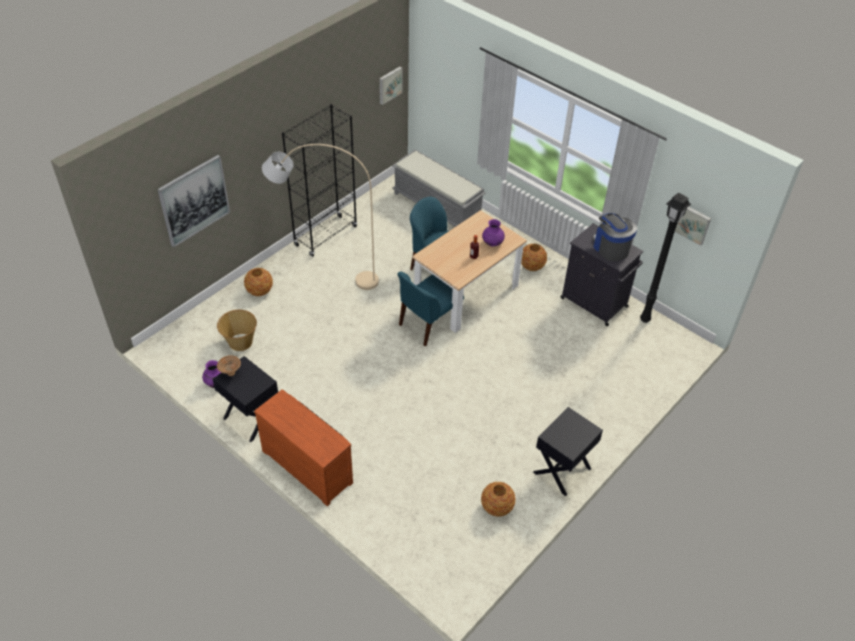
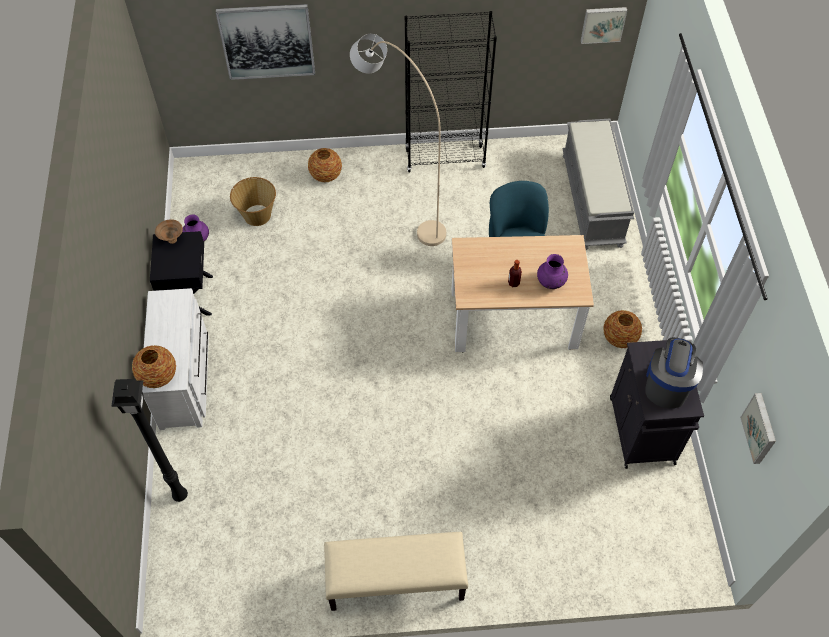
camera: 45 degrees right, 10 degrees up
(309, 465) = (186, 378): brown dresser -> white dresser
(428, 324) = (440, 322): blue chair -> none
(496, 507) = (293, 561): vase -> vase (158, 376)
(562, 471) = (395, 582): black nightstand -> beige bench
(646, 319) = (680, 495): black floor lamp -> black floor lamp (181, 496)

